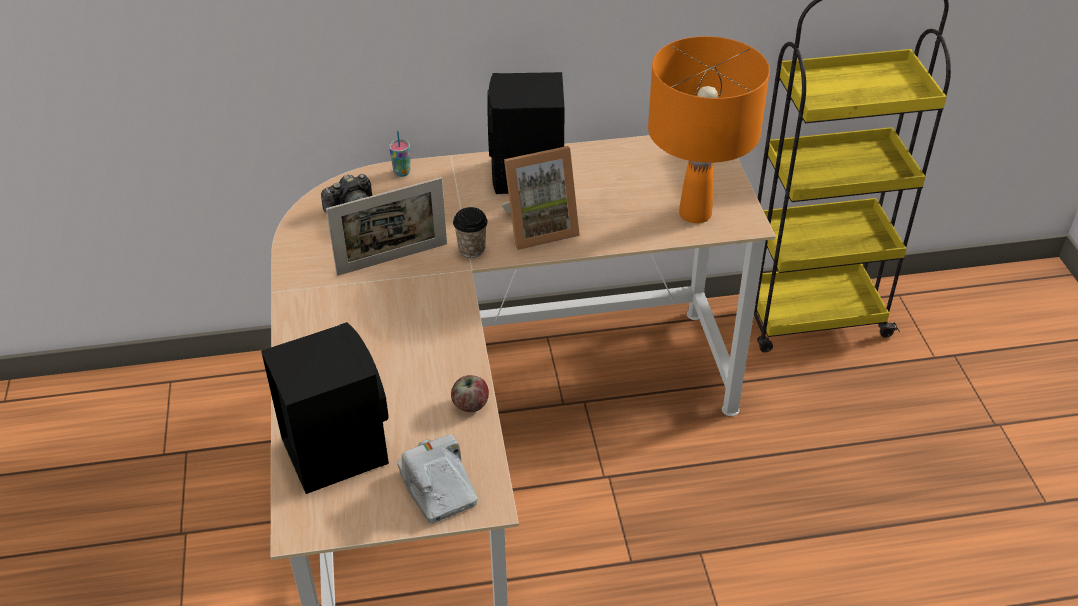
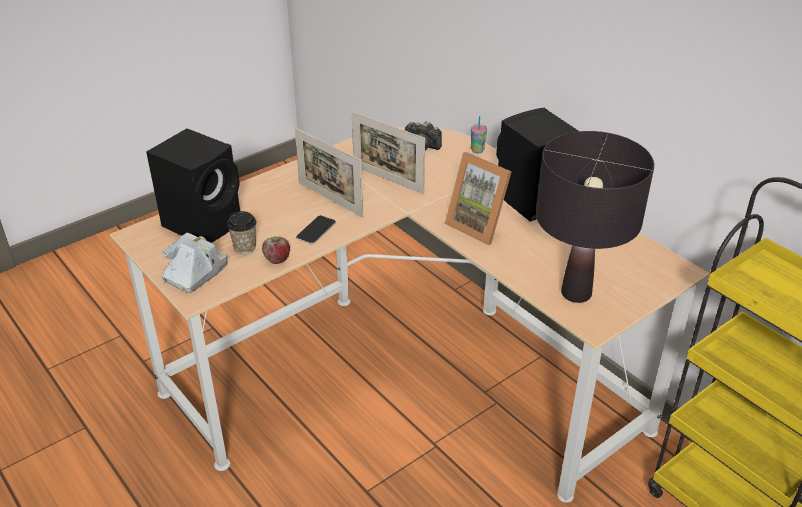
camera: 60 degrees right, 5 degrees down
(388, 319) = (330, 199): none -> picture frame
(441, 353) = (316, 230): none -> phone
(471, 249) = (427, 205): cup -> cup (245, 247)
(695, 213) = (576, 293): orange table lamp -> black table lamp

